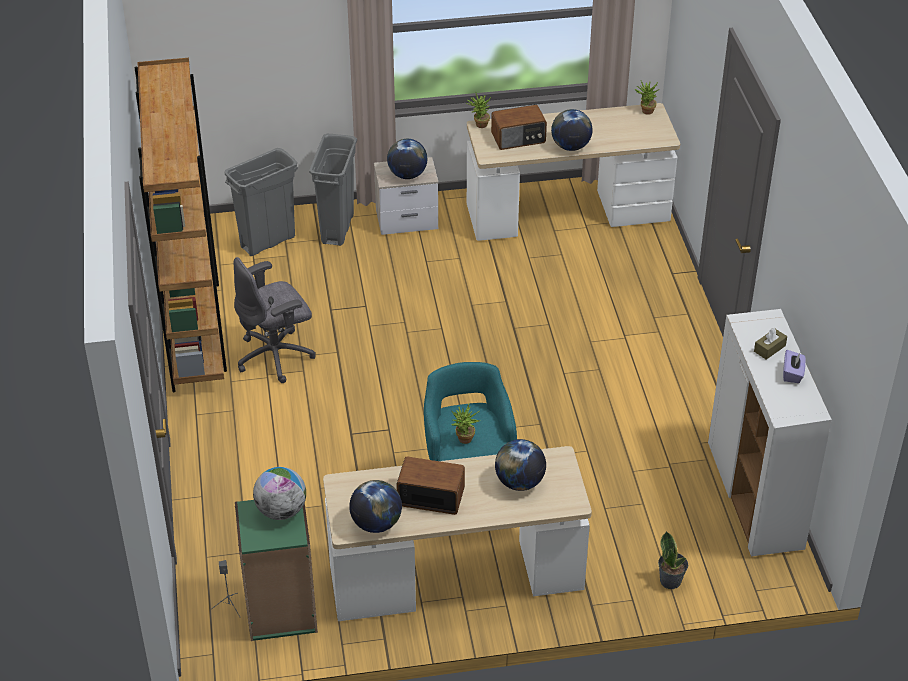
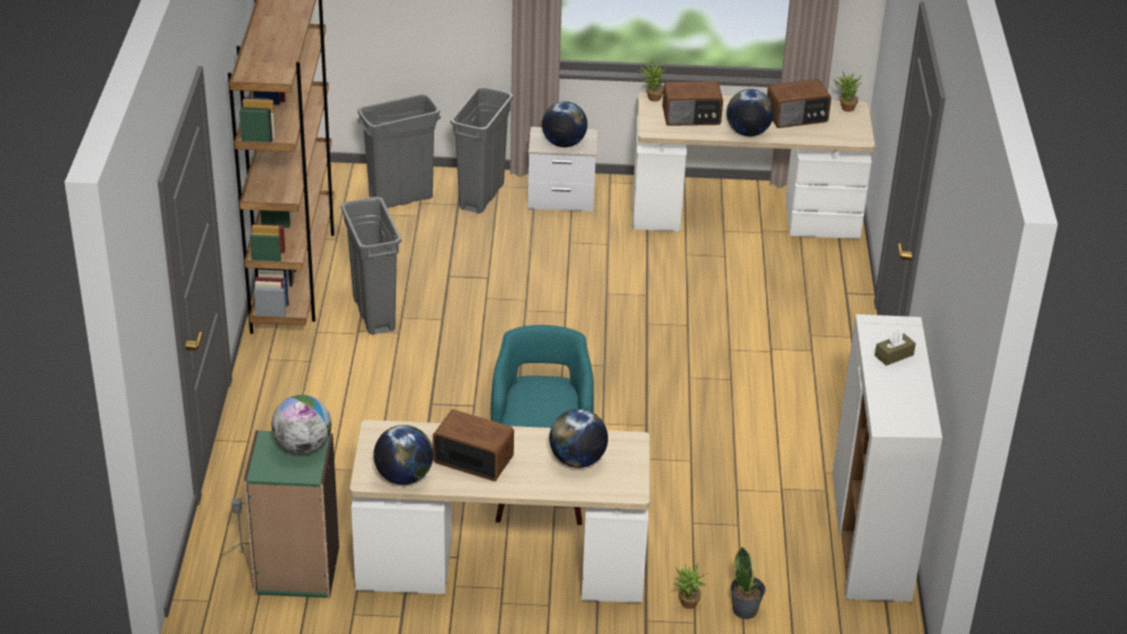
camera: 10 degrees right, 5 degrees down
(276, 356) = (373, 314): grey office chair -> grey trash can
(464, 441) = (532, 411): potted plant -> potted plant (687, 605)
(608, 126) = (797, 117): none -> radio
(792, 374) = (912, 385): purple tissue box -> none

